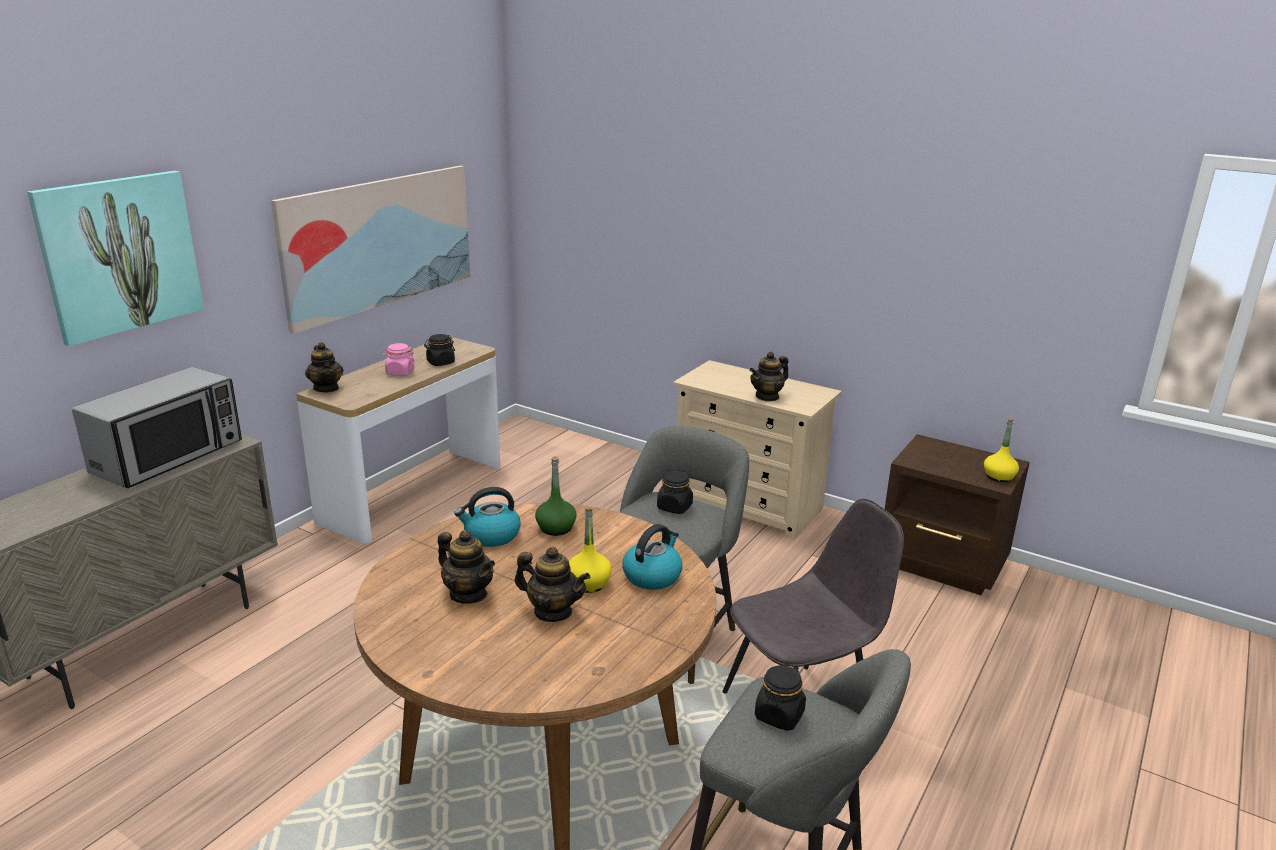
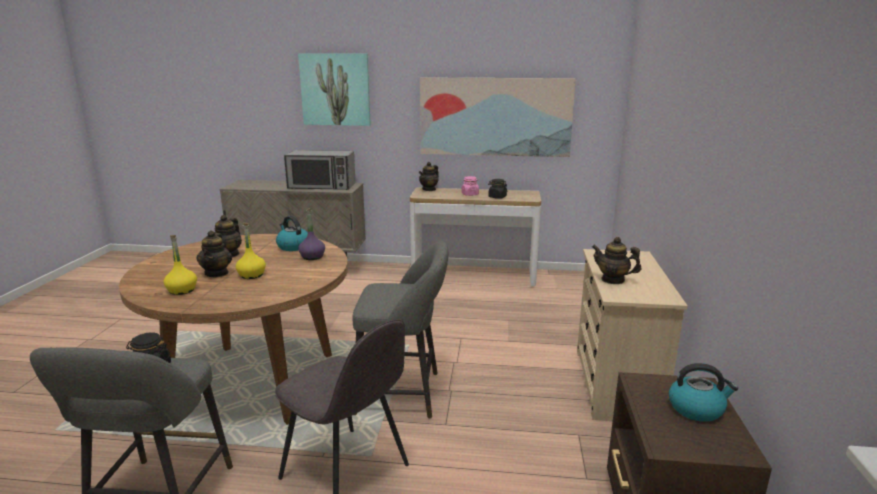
camera: 65 degrees right, 5 degrees down
(556, 528) = (312, 257): green bottle -> purple bottle
(652, 575) = (269, 288): kettle -> kettle (696, 408)
(674, 507) = (403, 293): black jar -> none
(999, 476) = (685, 444): yellow bottle -> yellow bottle (182, 290)

